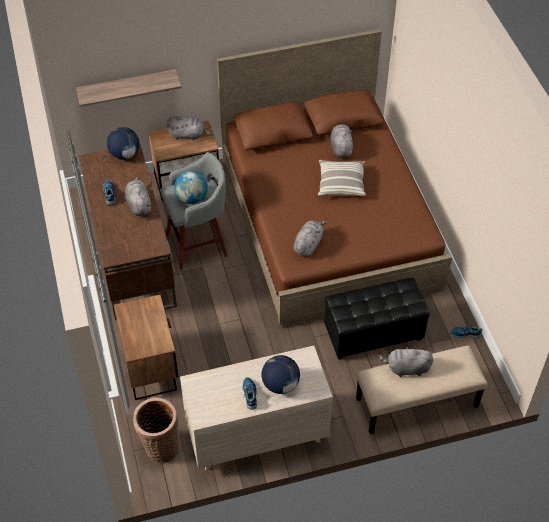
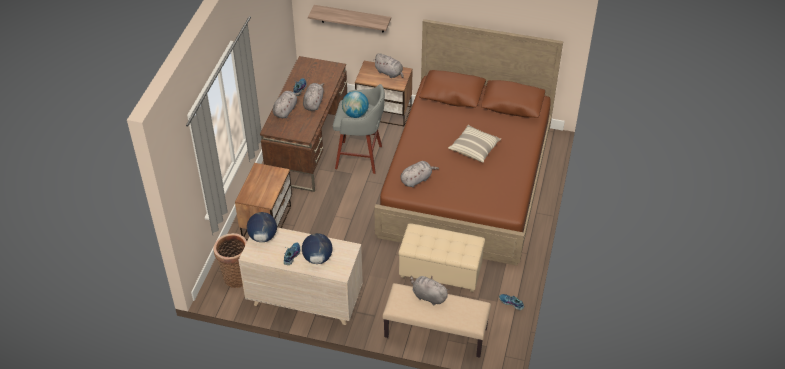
camera: 30 degrees right, 5 degrees down
(124, 154) = (329, 67): globe -> globe (263, 237)
(341, 147) = (494, 124): grey plush toy -> grey plush toy (286, 110)
(373, 333) = (440, 271): black ottoman -> beige ottoman

